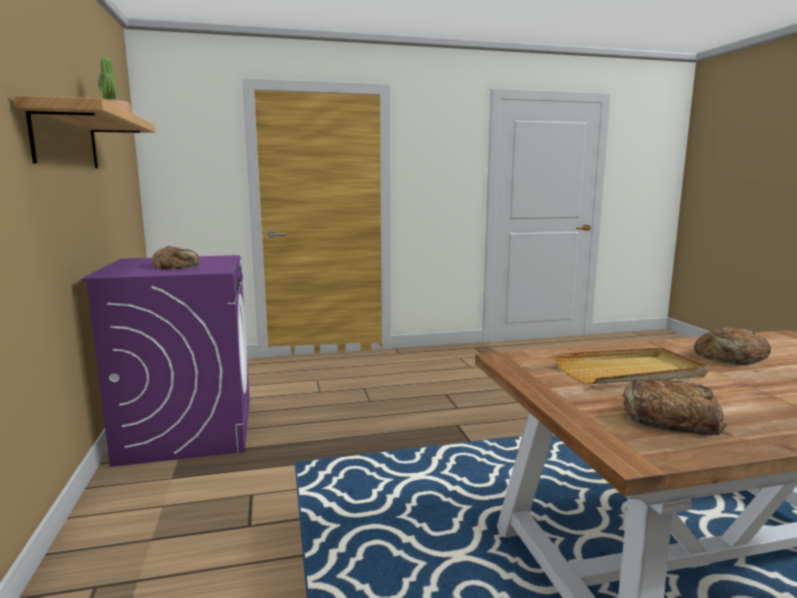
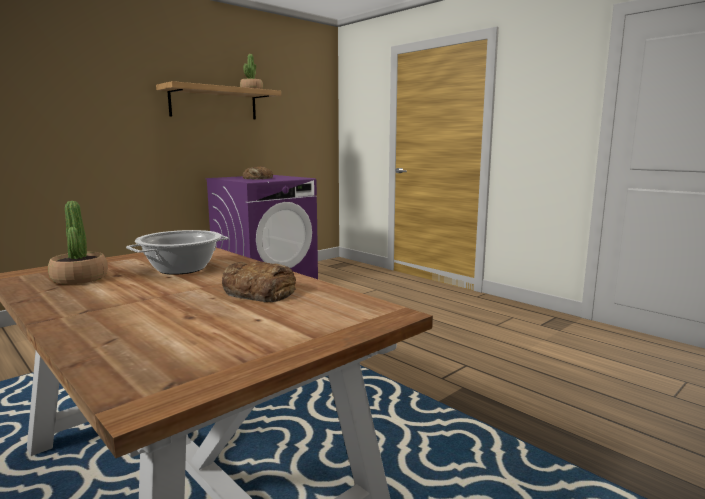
camera: 60 degrees right, 0 degrees up
(629, 372) = (181, 269): beige tray -> cooking pot
(668, 417) = (79, 278): bread -> potted plant

